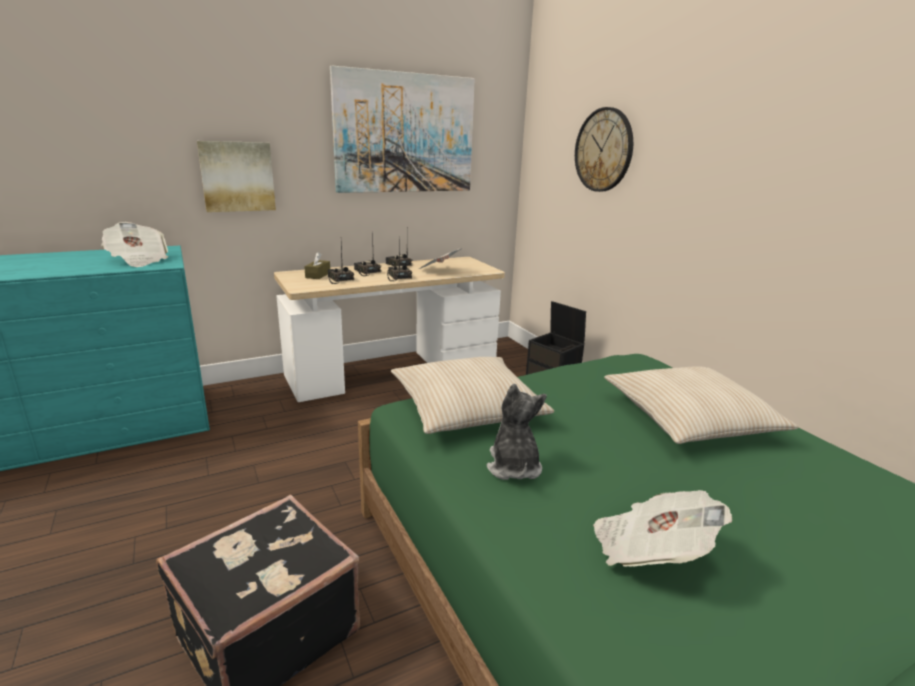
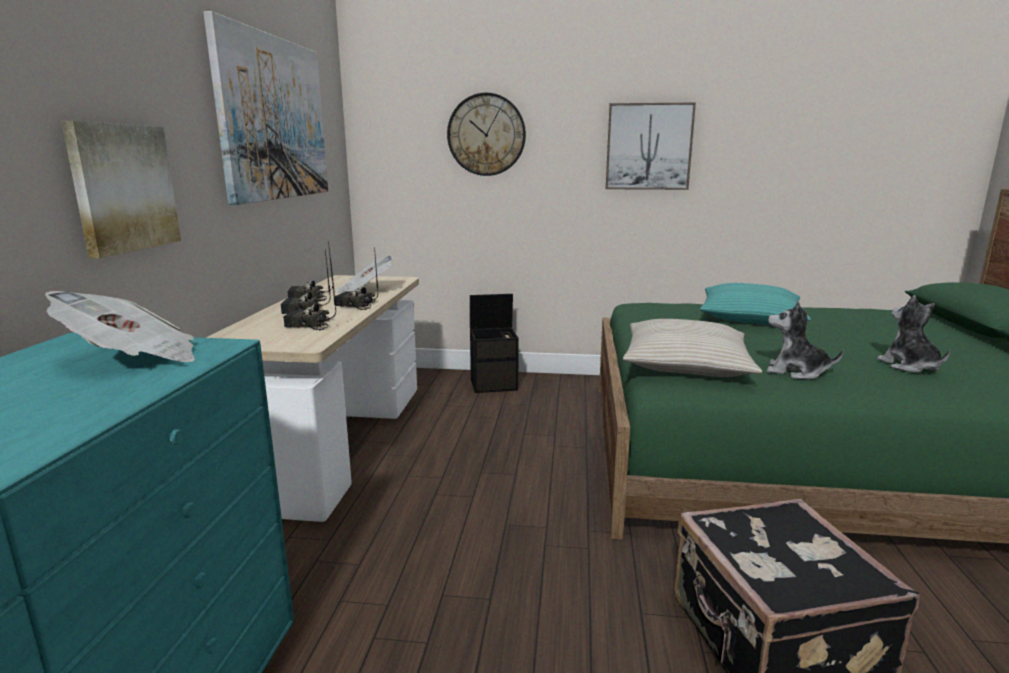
camera: 55 degrees left, 5 degrees down
(318, 275) = (264, 330): brown tissue box -> none
(649, 551) = (909, 366): newspaper -> plush toy
(690, 418) = (750, 317): beige pillow -> turquoise pillow
(746, 176) = (648, 147): none -> picture

